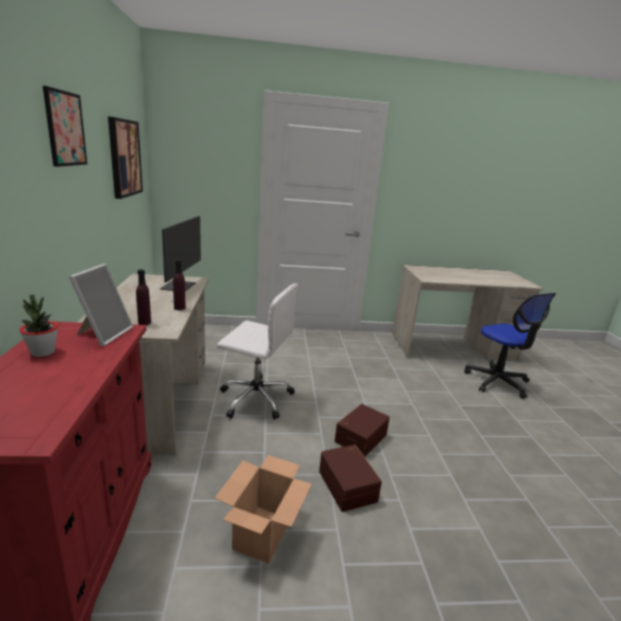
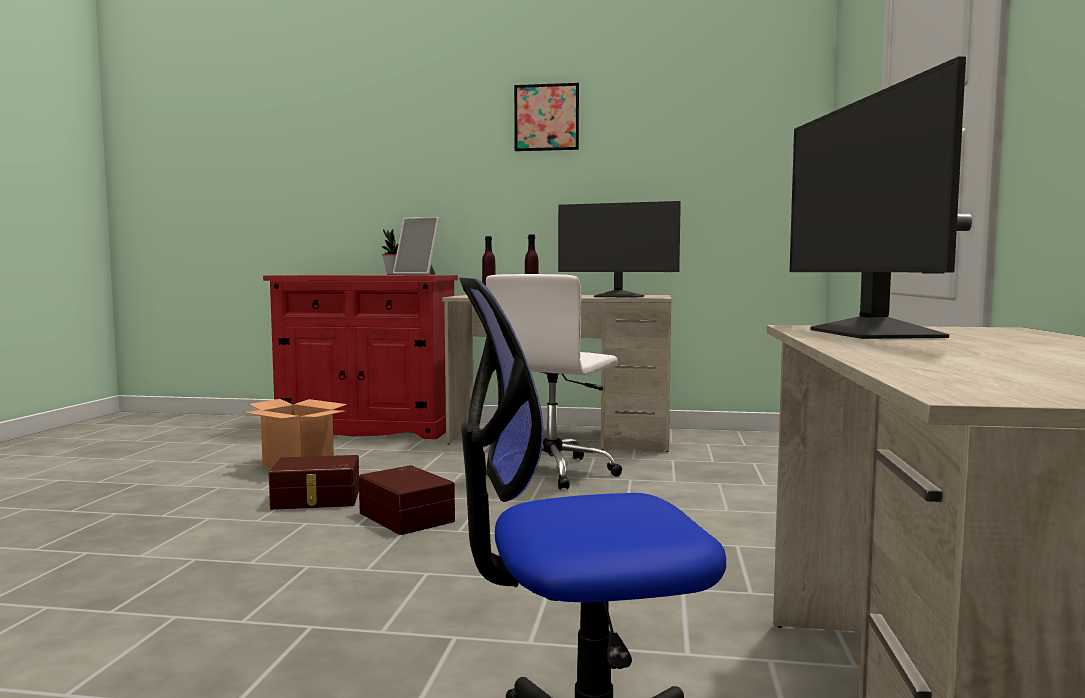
camera: 105 degrees right, 15 degrees down
(124, 158) = (706, 142): picture -> none
(444, 277) = (871, 333): none -> monitor

